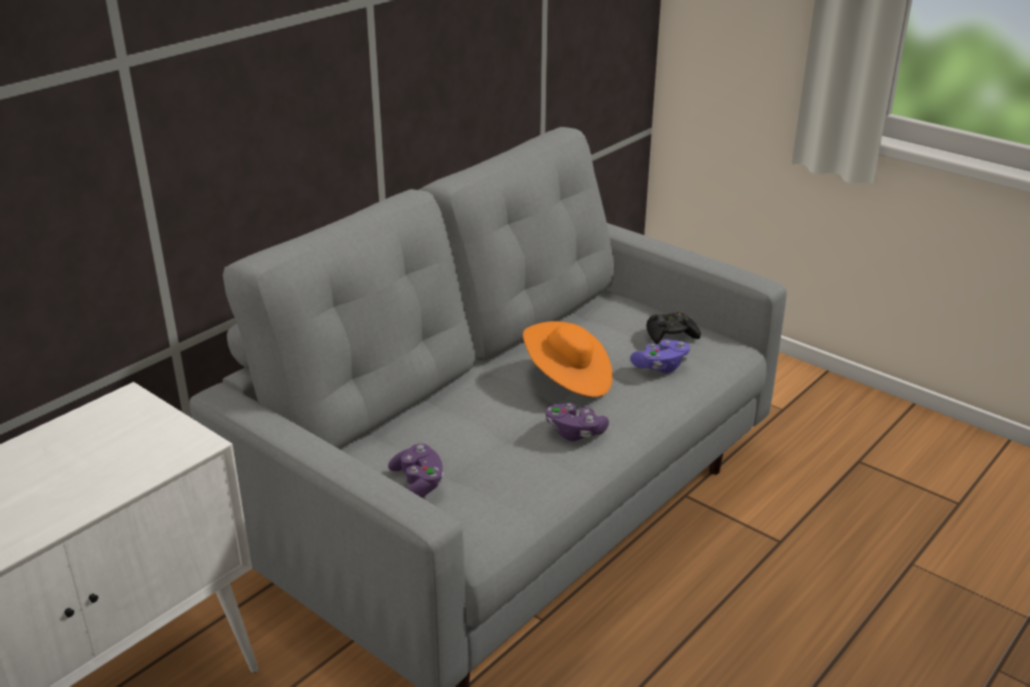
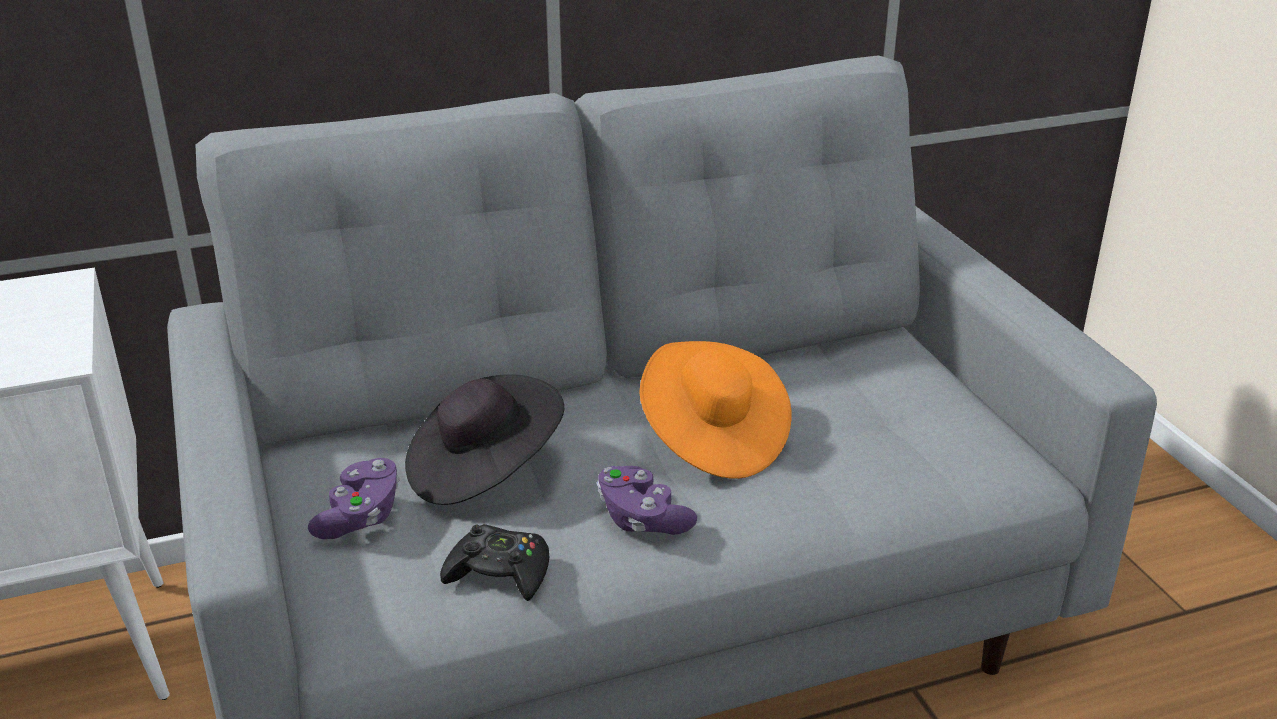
camera: 30 degrees right, 0 degrees up
(459, 436) = (483, 470): none -> black hat
(661, 366) = (872, 464): purple game controller -> none
(671, 334) = (936, 421): black game controller -> black game controller (499, 573)

